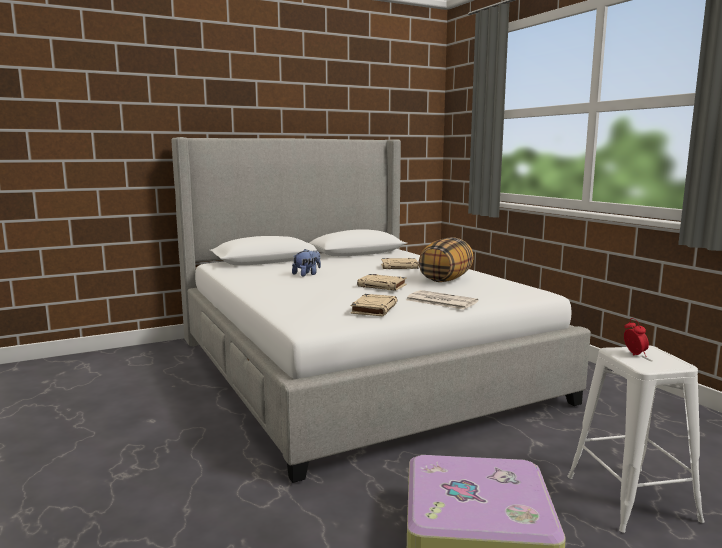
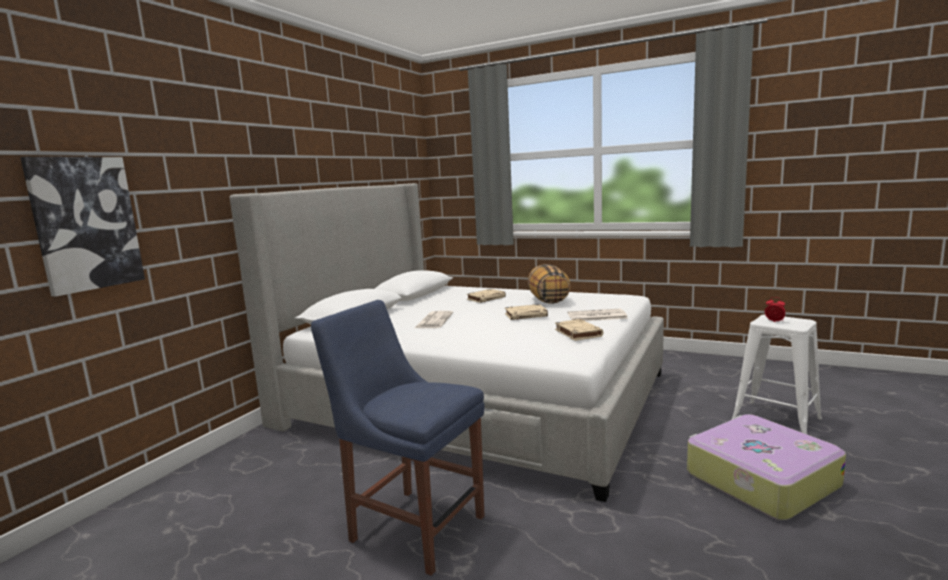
camera: 35 degrees left, 0 degrees up
(50, 151) = (85, 223): none -> picture
(149, 436) = (413, 526): none -> blue chair
(307, 274) = (434, 320): plush toy -> newspaper

